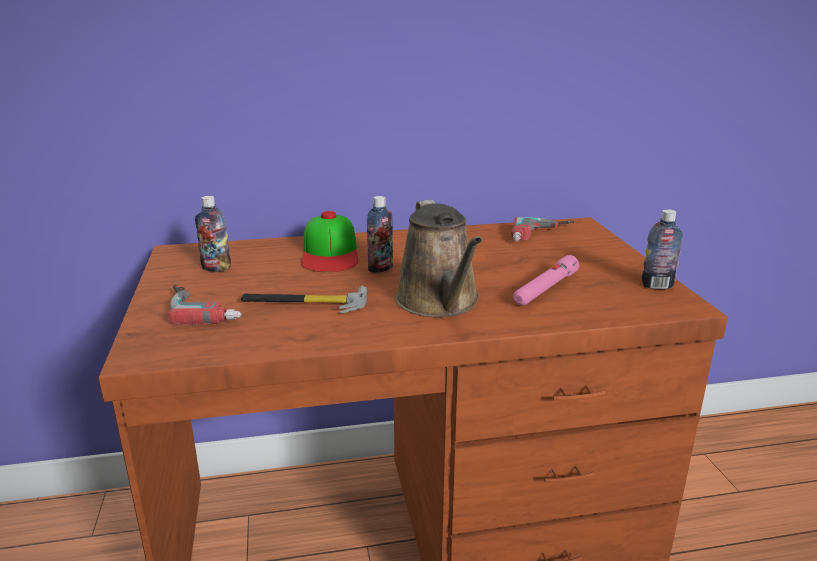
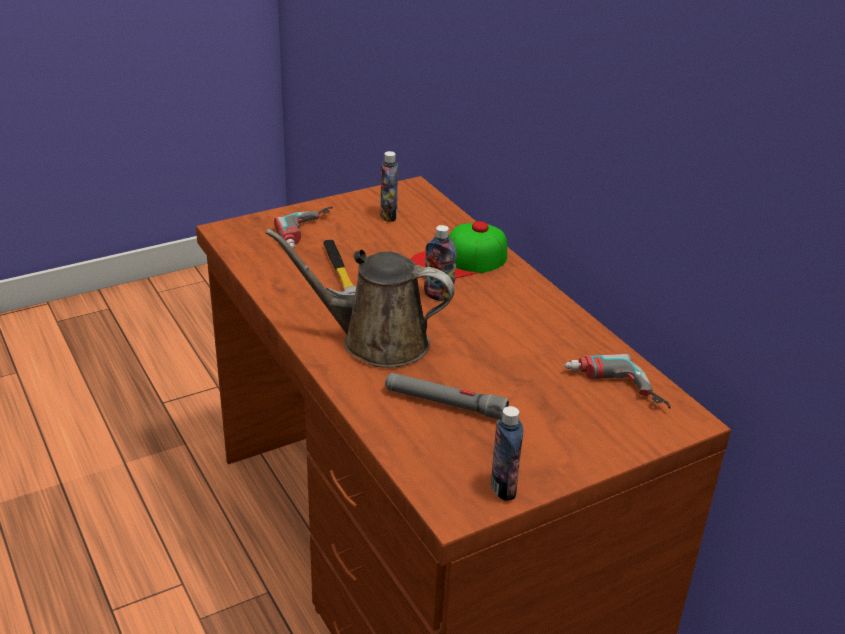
camera: 70 degrees right, 10 degrees up
(440, 303) = (376, 341): brown watering can -> brown watering can turned 45 degrees clockwise
(545, 289) = (445, 403): pink flashlight -> grey flashlight

